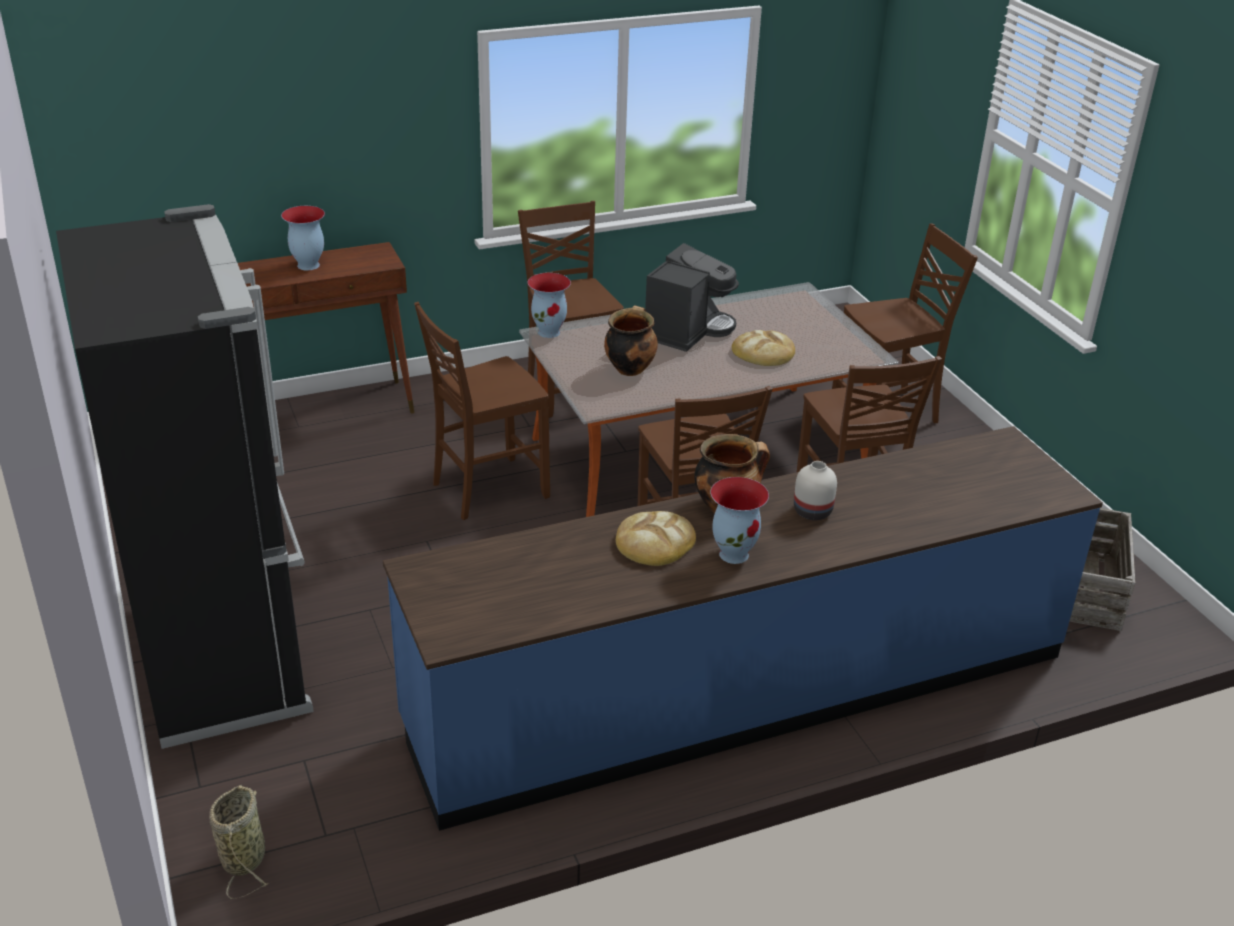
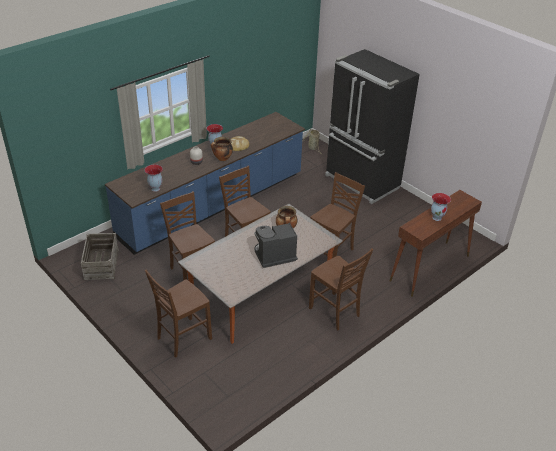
camera: 160 degrees right, 5 degrees up
(549, 332) = (329, 241): vase -> vase (155, 189)
(686, 330) = (274, 256): coffee machine -> coffee machine turned 60 degrees clockwise
(763, 352) = (236, 251): bread -> none

